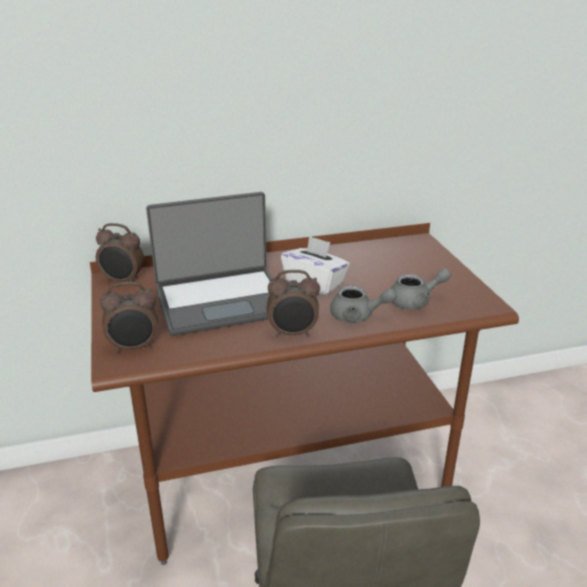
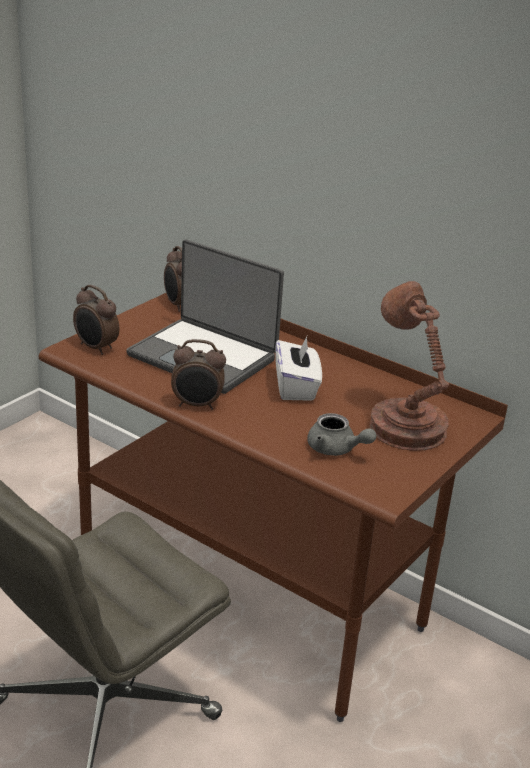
camera: 50 degrees right, 0 degrees up
(293, 334) = (197, 405): alarm clock -> alarm clock turned 45 degrees counterclockwise
(358, 316) = (267, 427): grey teapot -> none
(407, 265) = (404, 425): none -> brown table lamp

